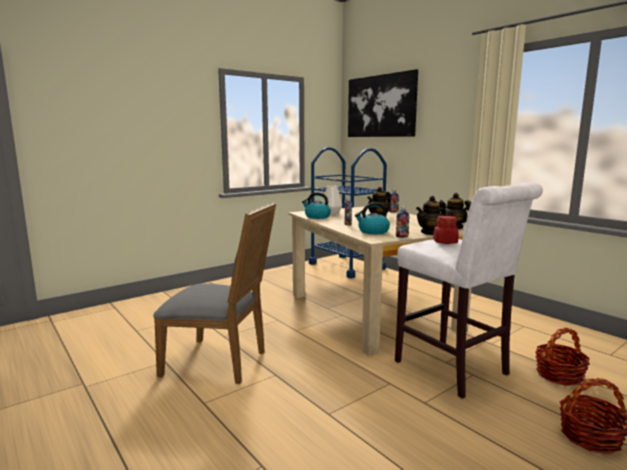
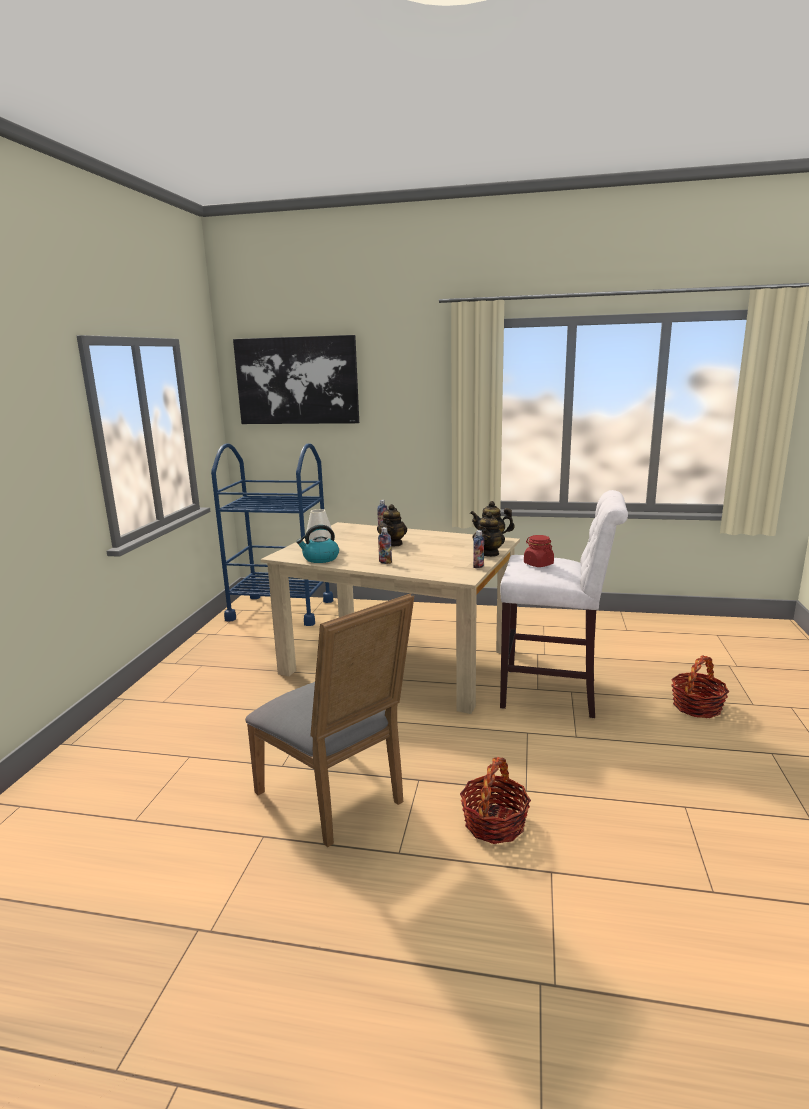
camera: 40 degrees left, 5 degrees up
(221, 362) = (337, 798): grey chair -> grey chair turned 75 degrees clockwise
(373, 232) = (437, 567): kettle -> none
(559, 375) = (621, 663): basket -> basket (494, 823)

